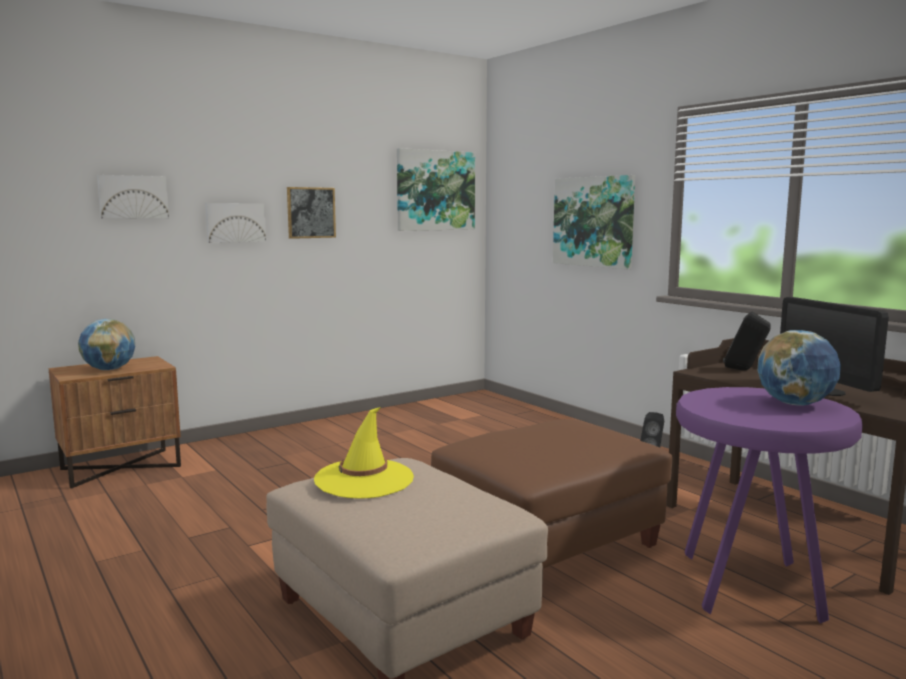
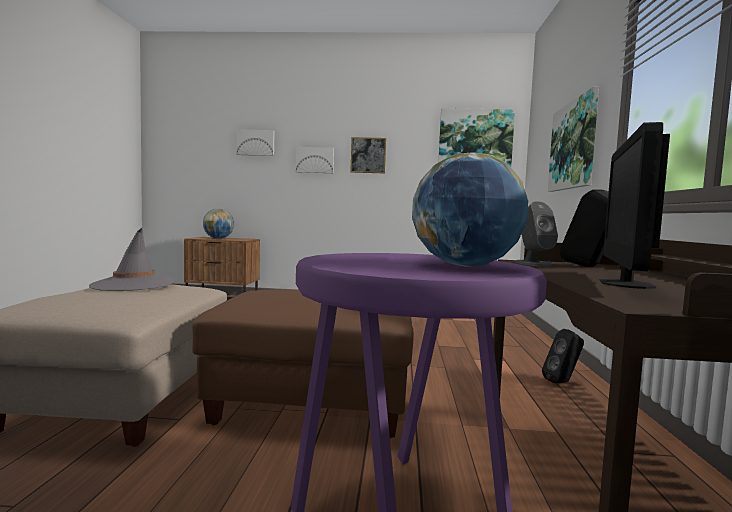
camera: 40 degrees right, 5 degrees down
(364, 479) = (134, 284): yellow hat -> grey hat
(715, 374) = (533, 264): none -> grey speaker

